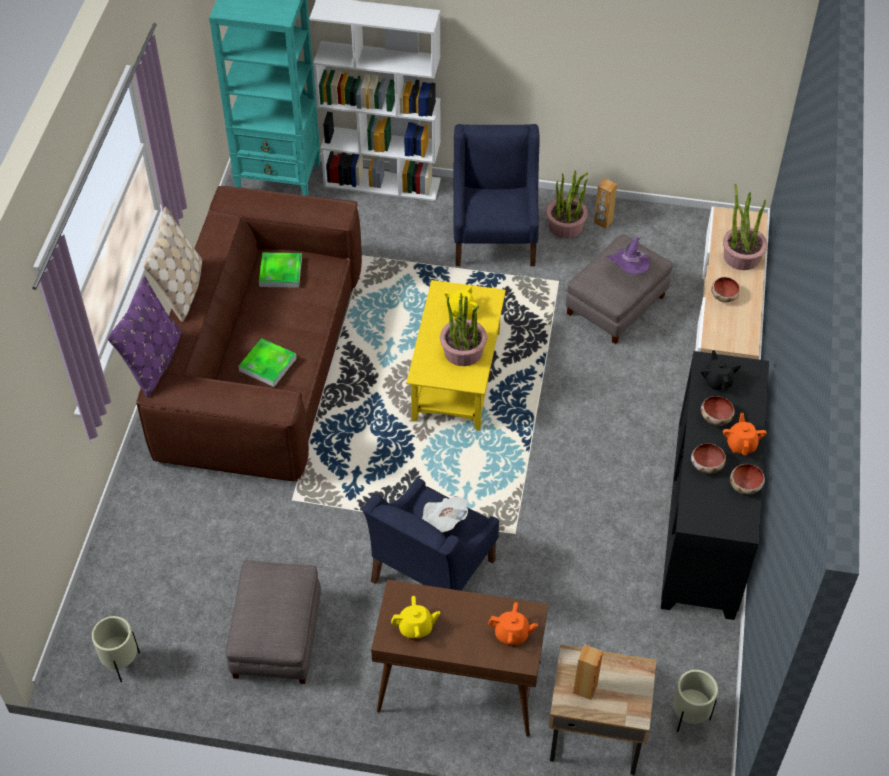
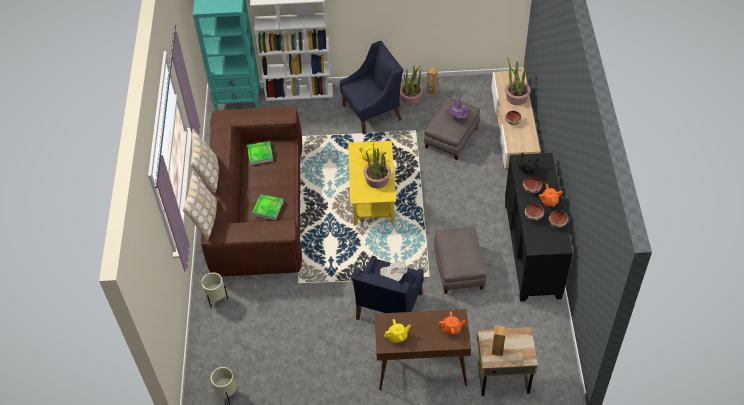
camera: 10 degrees left, 0 degrees up
(154, 362) = (205, 219): purple pillow -> beige pillow
(277, 638) = (312, 361): grey ottoman -> grey ottoman (459, 269)
(495, 238) = (372, 112): blue armchair -> blue armchair turned 75 degrees clockwise
(689, 716) = (550, 356): beige planter -> beige planter (217, 299)

